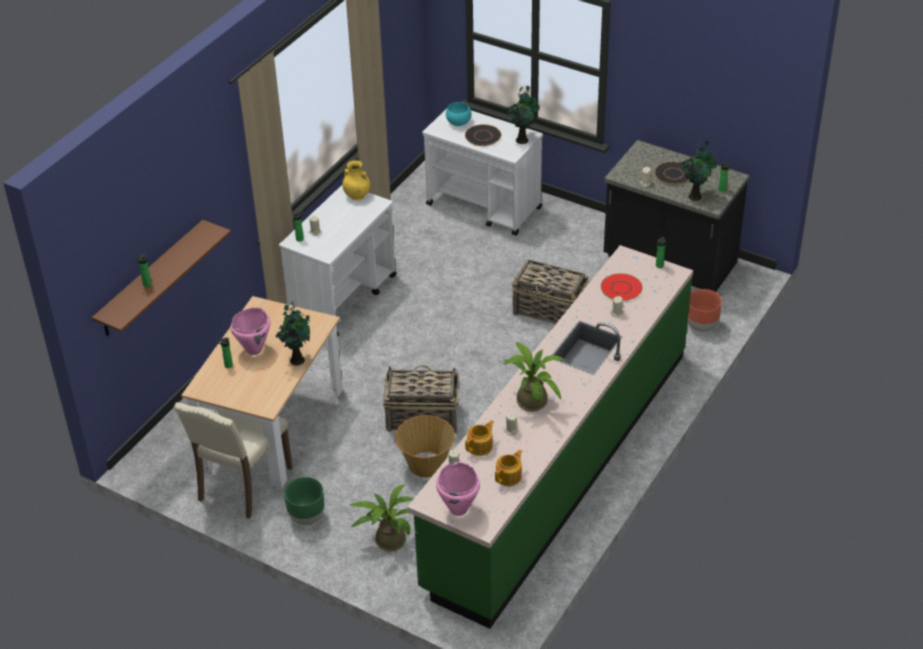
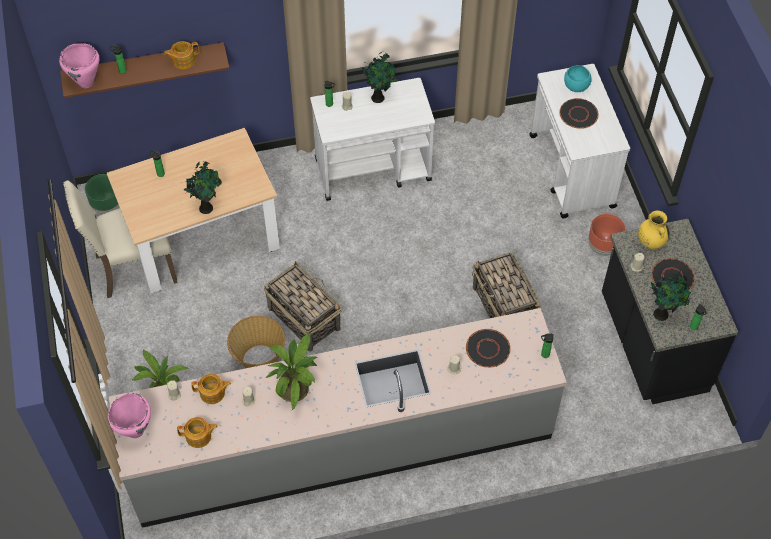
camera: 45 degrees right, 15 degrees up
(188, 248) = (183, 60): none -> teapot
(254, 350) = (191, 175): pink cooking pot -> pink cooking pot (86, 82)
(307, 517) = (140, 330): green planter -> green planter (107, 207)
(356, 195) = (415, 96): yellow vase -> yellow vase (650, 241)
(522, 139) = (605, 142): potted plant -> potted plant (379, 97)
(558, 467) = (342, 446): green counter -> grey counter
(621, 288) = (488, 349): red plate -> black plate
(702, 326) = (603, 424): brown planter -> brown planter (603, 247)

